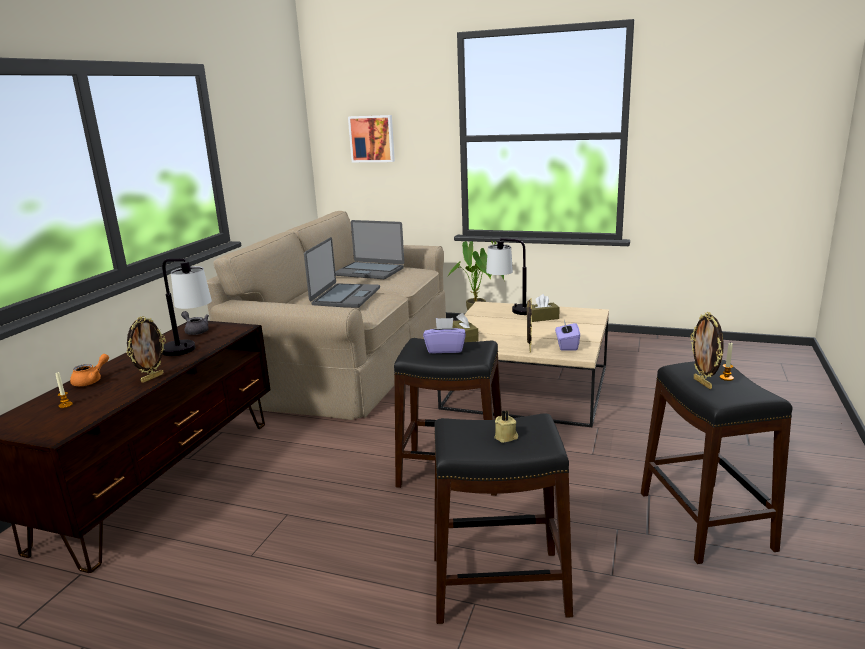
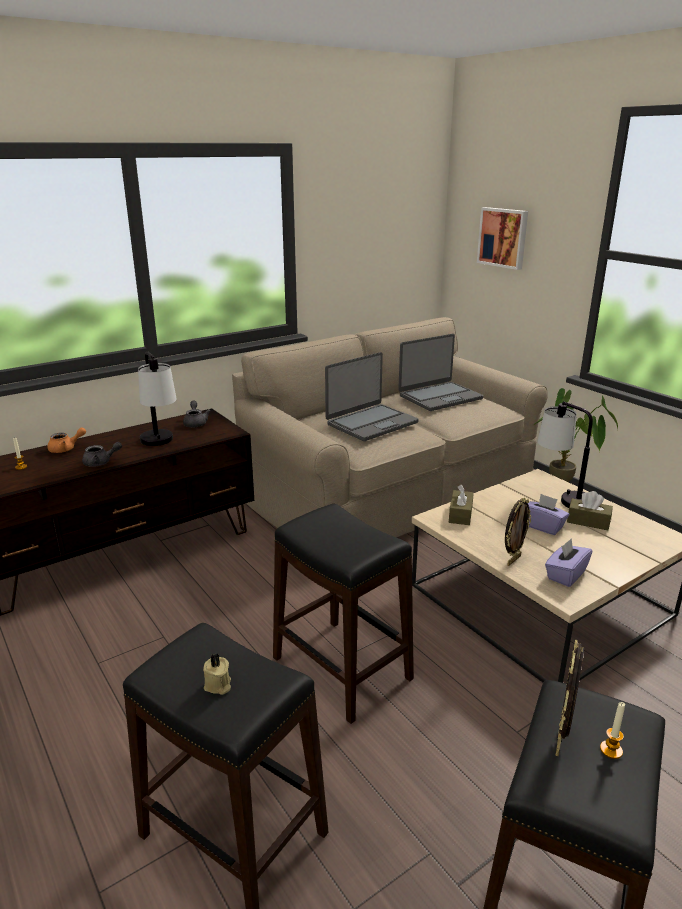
camera: 35 degrees right, 5 degrees up
(152, 378) = (101, 462): picture frame -> grey teapot
(369, 271) = (439, 397): laptop -> laptop turned 90 degrees counterclockwise
(445, 349) = (339, 533): purple tissue box -> purple tissue box (543, 526)

